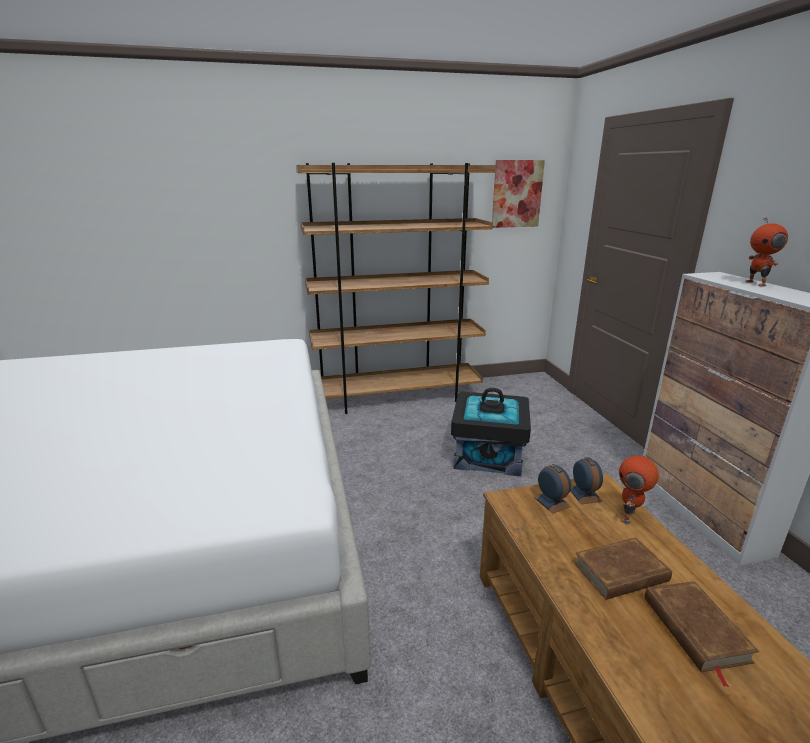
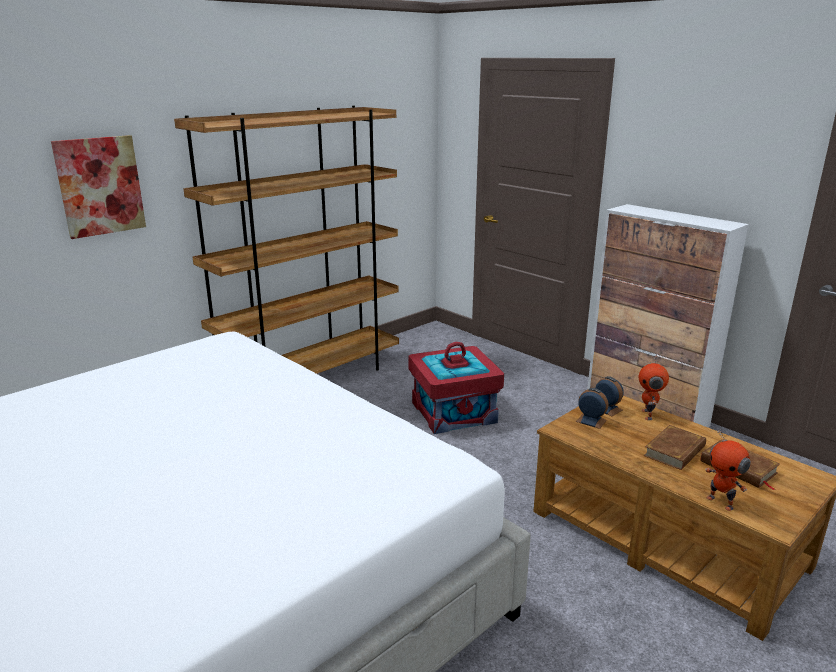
camera: 30 degrees left, 0 degrees up
(488, 454) = (453, 412): black storage box -> red storage box
(516, 194) = (397, 134): picture -> picture (100, 186)
(756, 283) = (665, 213): toy robot -> toy robot (721, 502)

